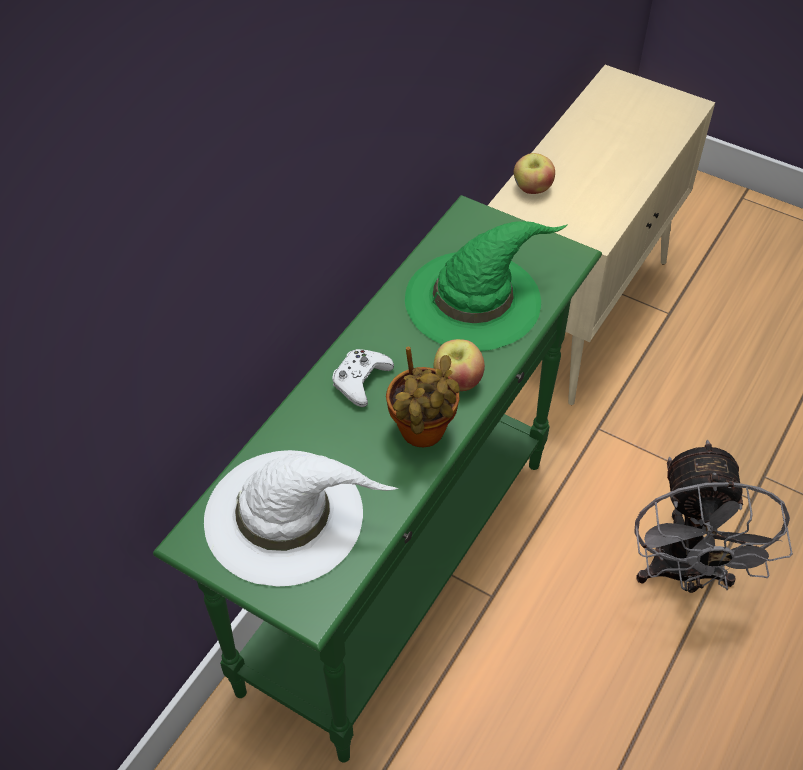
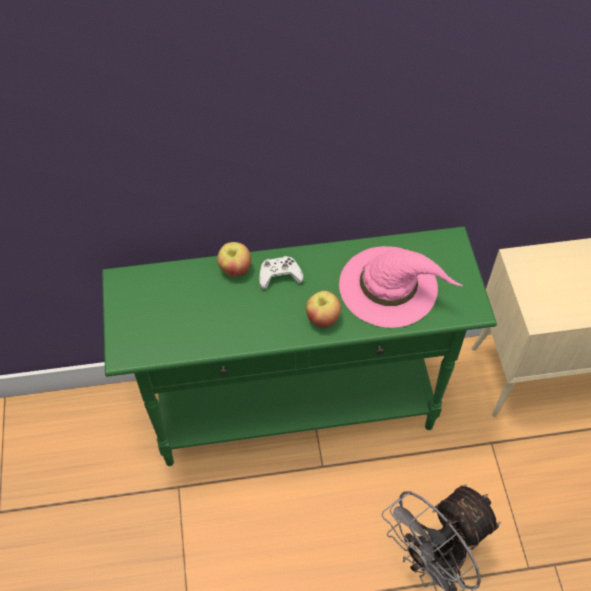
camera: 50 degrees right, 5 degrees up
(287, 515) = (167, 305): white hat -> none
(422, 435) = (270, 327): potted plant -> none
(474, 298) = (390, 286): green hat -> pink hat
(532, 188) = (541, 261): apple -> apple (235, 269)

